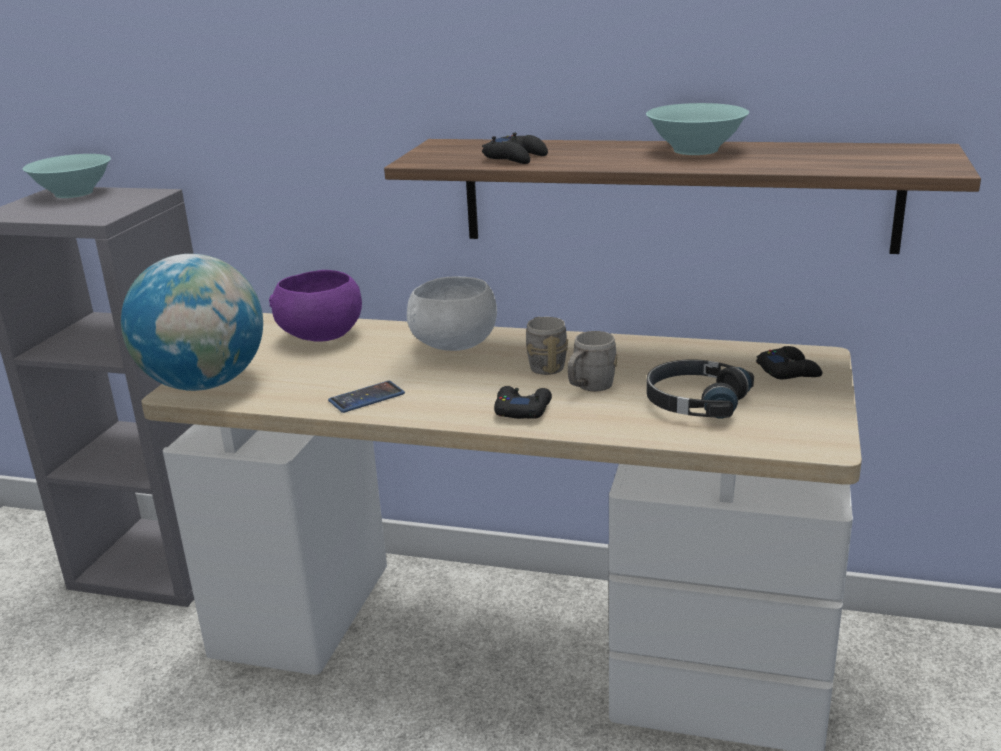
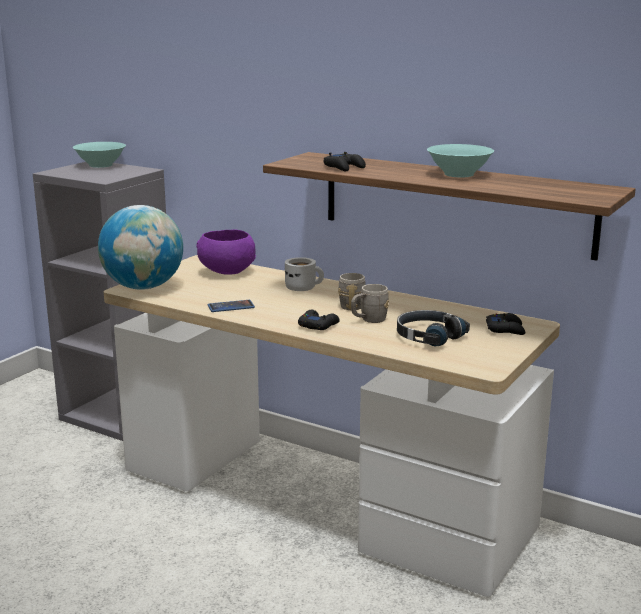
camera: 15 degrees right, 5 degrees down
(454, 347) = (303, 288): white bowl -> white mug

